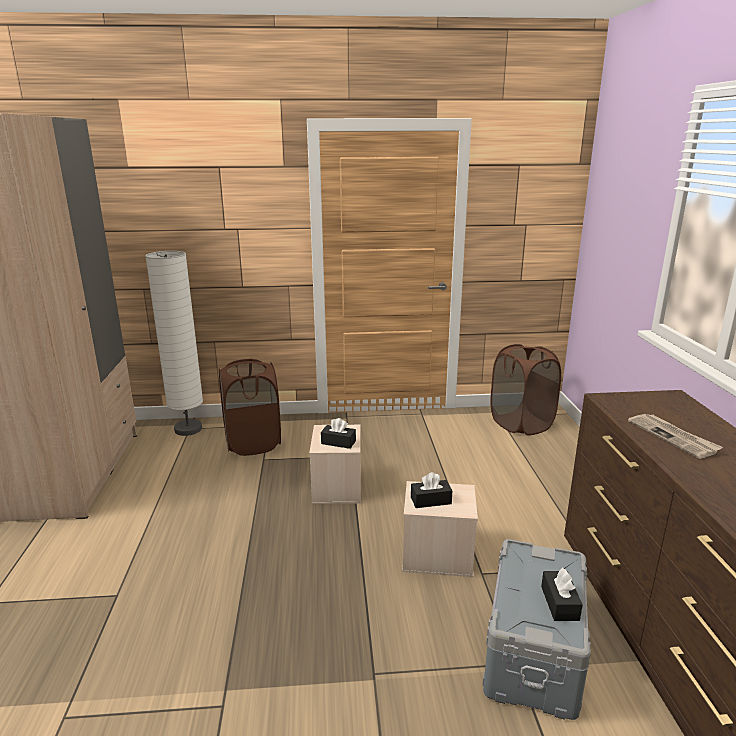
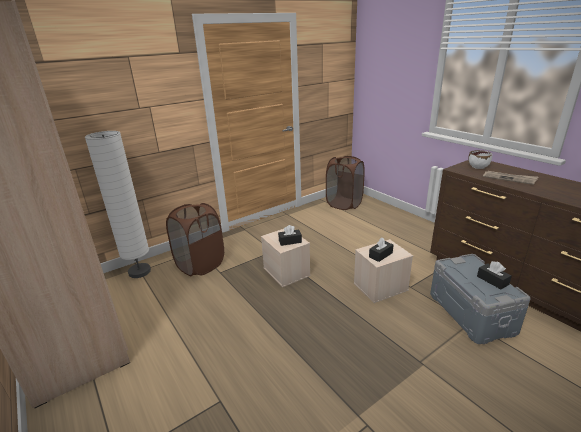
camera: 30 degrees left, 5 degrees up
(654, 405) = (478, 167): none -> white bowl

